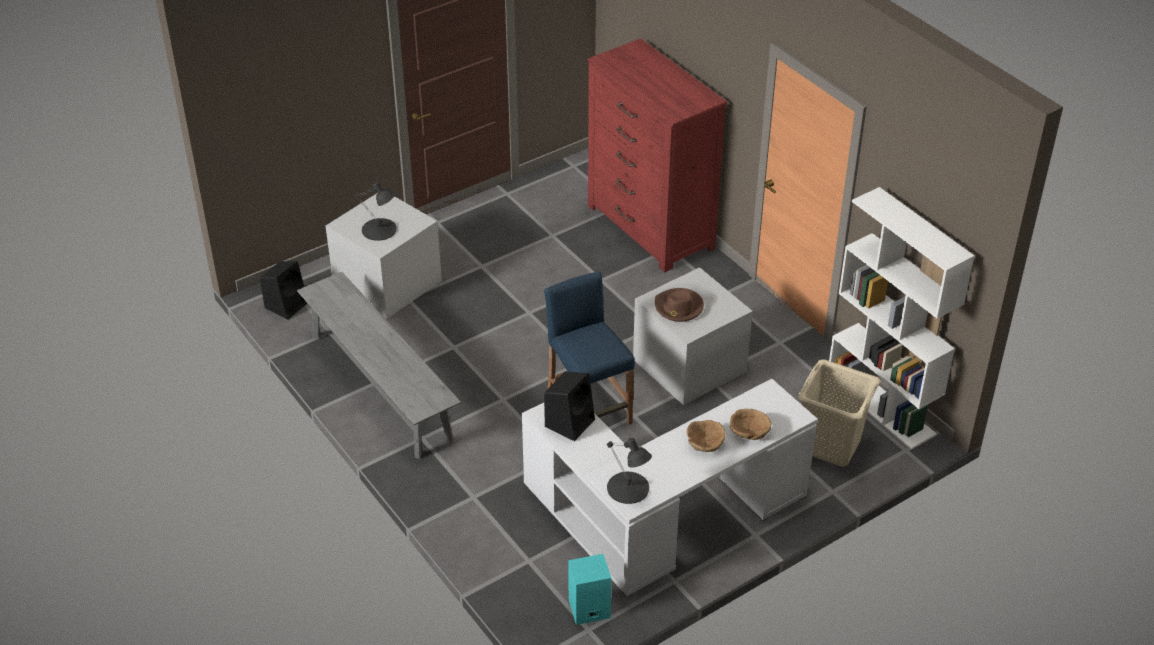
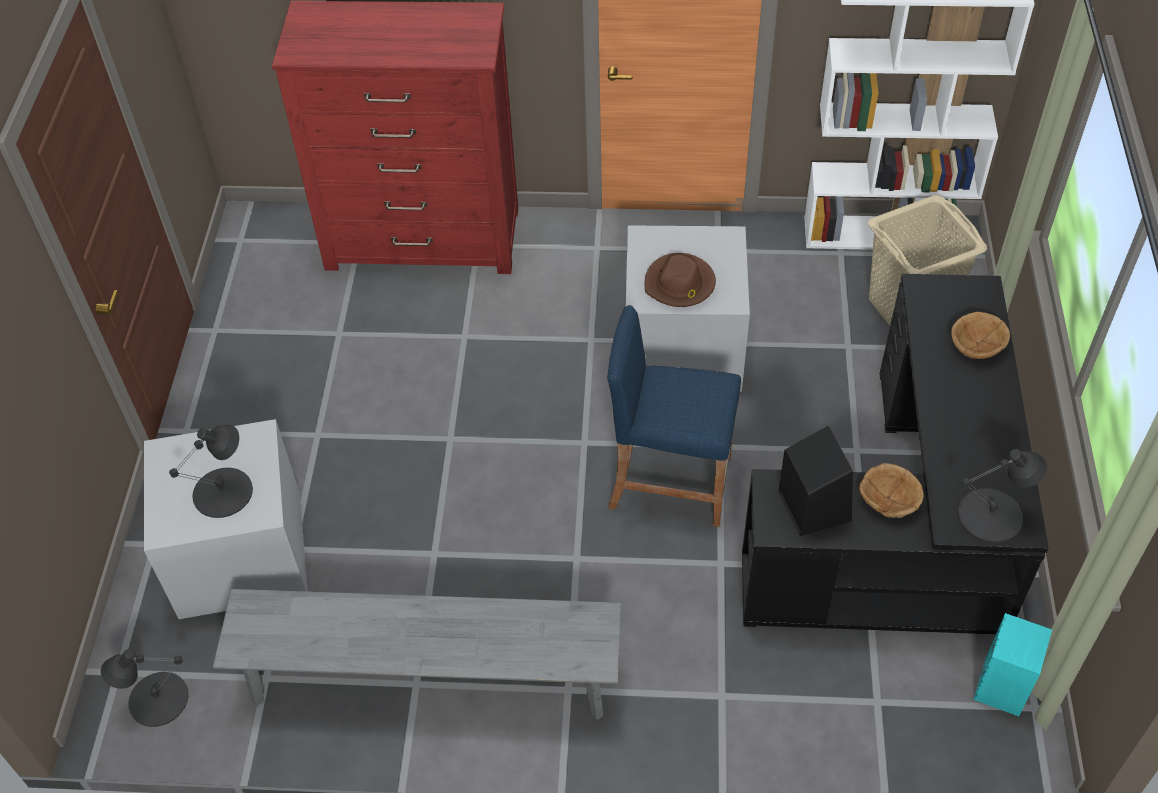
camera: 50 degrees left, 10 degrees up
(287, 304) = (157, 699): black speaker -> black table lamp
(661, 518) = (905, 523): white desk -> black desk
(705, 442) = (965, 395): brown bowl -> brown bowl (888, 499)

